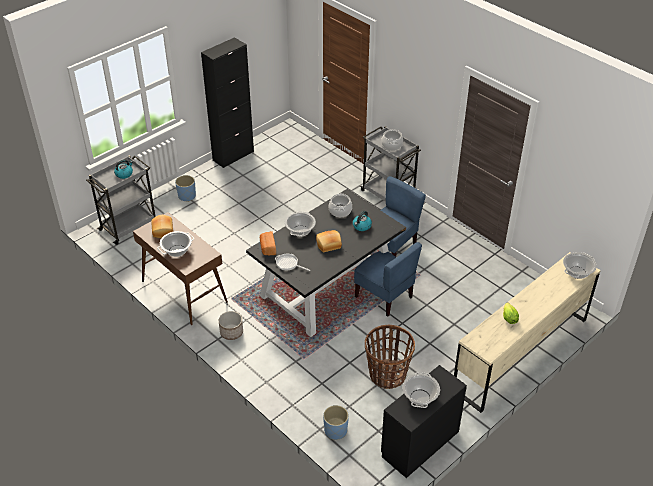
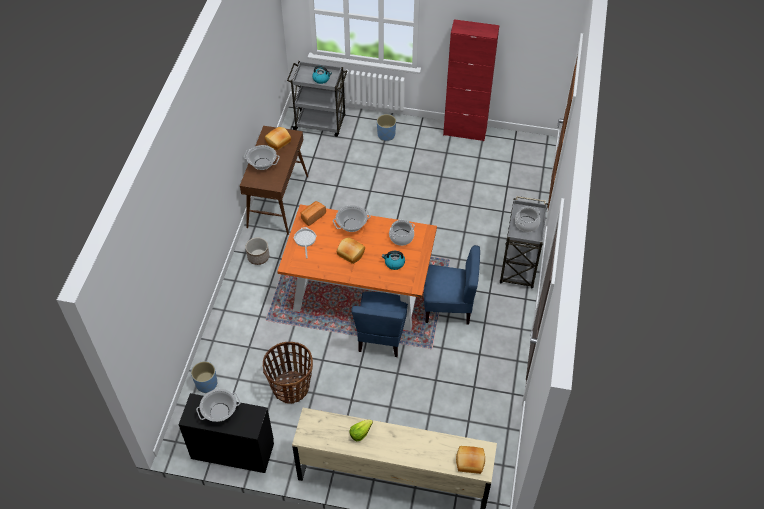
camera: 55 degrees right, 10 degrees up
(233, 156) = (465, 132): black cabinet -> red cabinet
(327, 287) = (359, 290): black dining table -> orange dining table
(577, 273) = (470, 463): cooking pot -> bread

